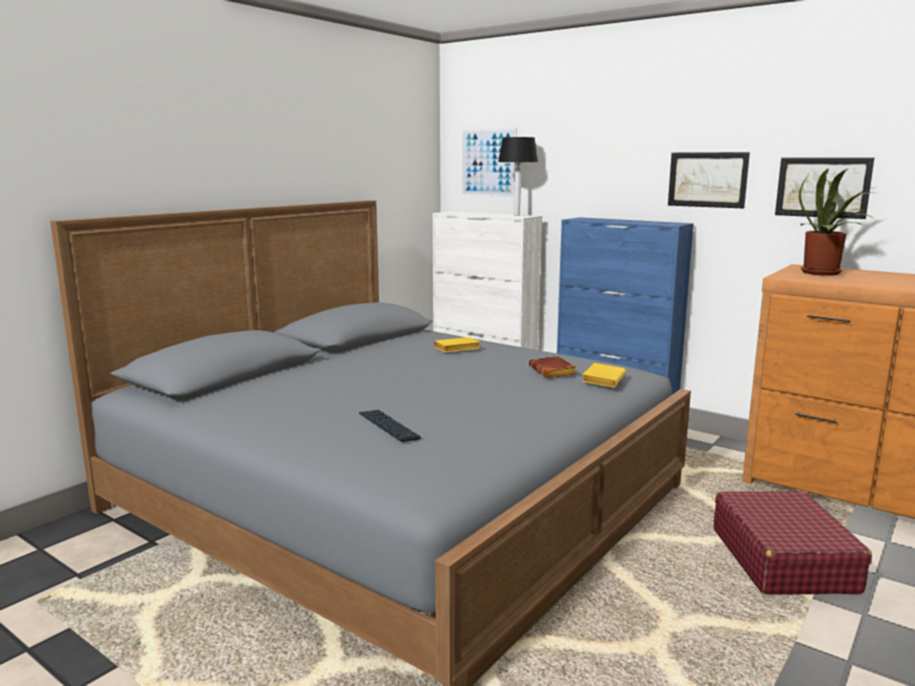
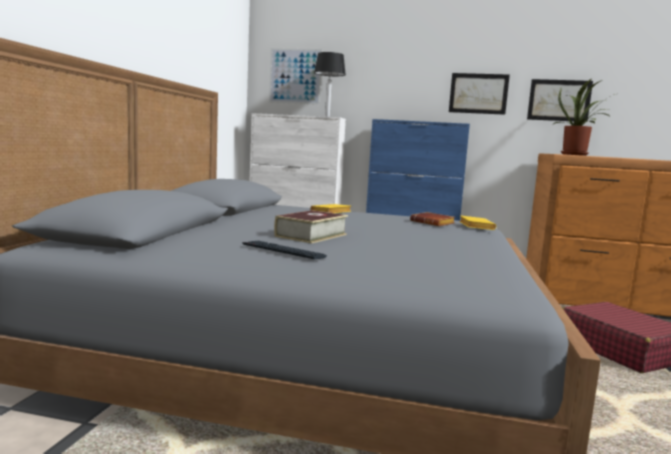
camera: 25 degrees left, 5 degrees down
(365, 389) = (311, 235): none -> book
(388, 427) = (389, 257): keyboard -> keyboard (283, 251)

